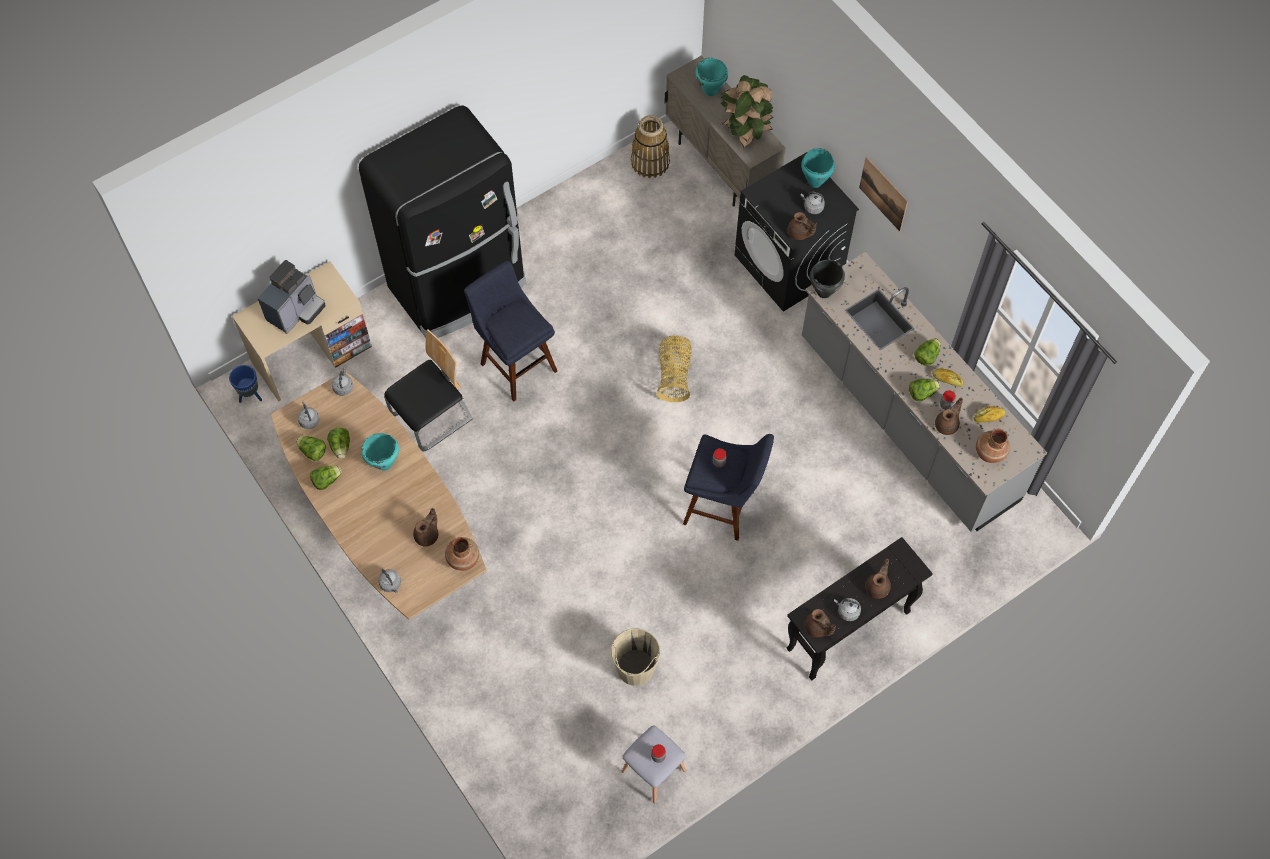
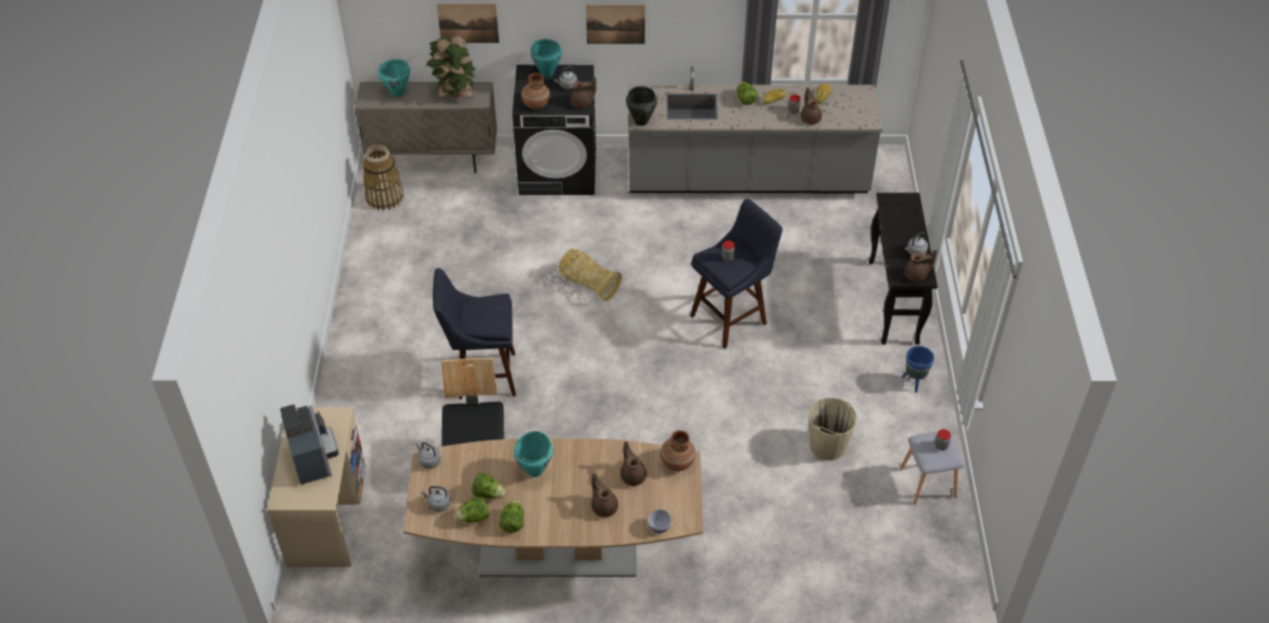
camera: 55 degrees left, 15 degrees down
(250, 396) = (323, 586): blue planter -> blue planter (914, 382)
(391, 584) = (659, 527): grey kettle -> bowl
(459, 287) = (370, 374): black fridge -> none
(783, 85) = (468, 23): none -> picture
(878, 587) = (907, 225): brown teapot -> brown teapot (604, 506)
(922, 393) = (773, 117): lettuce -> none
(989, 452) = (850, 110): brown vase -> brown vase (535, 104)

